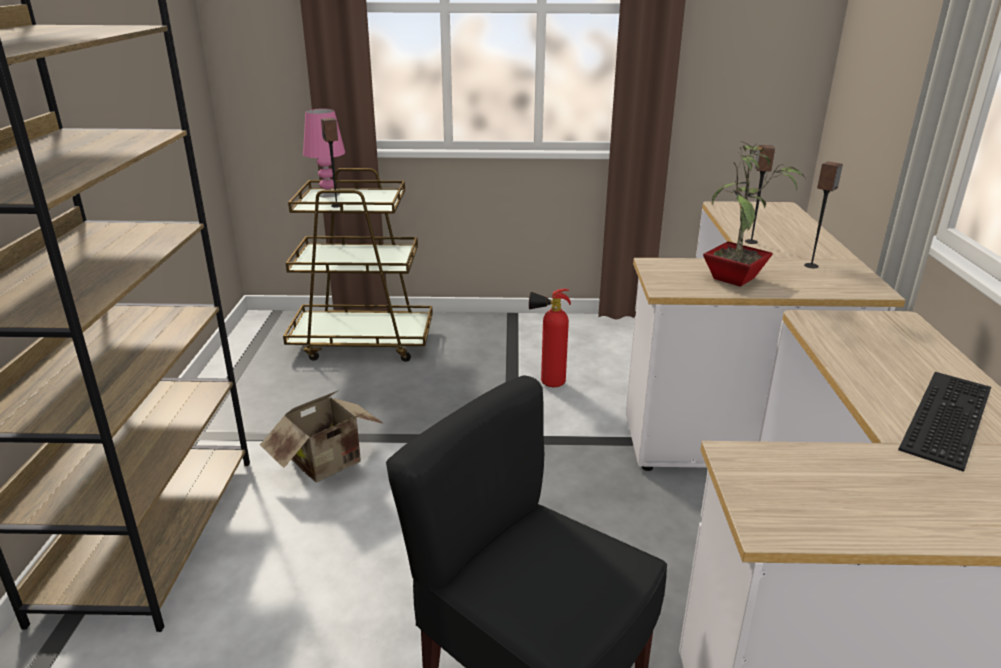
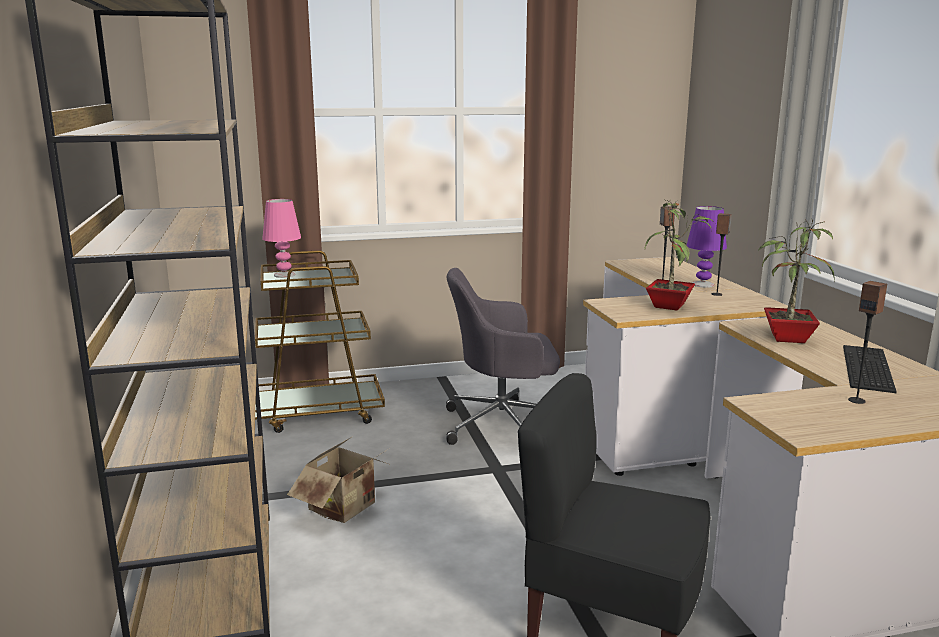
camera: 15 degrees left, 10 degrees down
(337, 205) = (302, 282): speaker -> speaker (857, 400)
(547, 383) = (503, 425): fire extinguisher -> grey office chair
(803, 249) = (703, 284): none -> purple table lamp
(857, 349) = (785, 338): none -> potted plant

